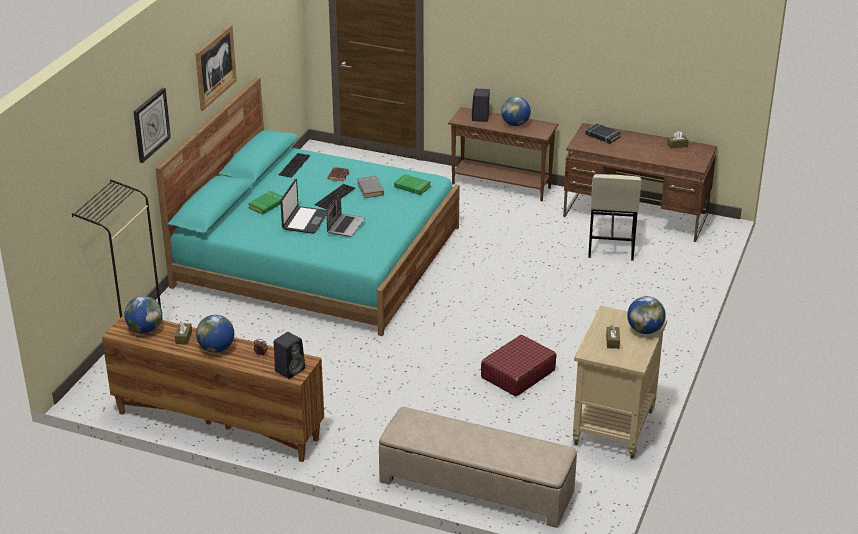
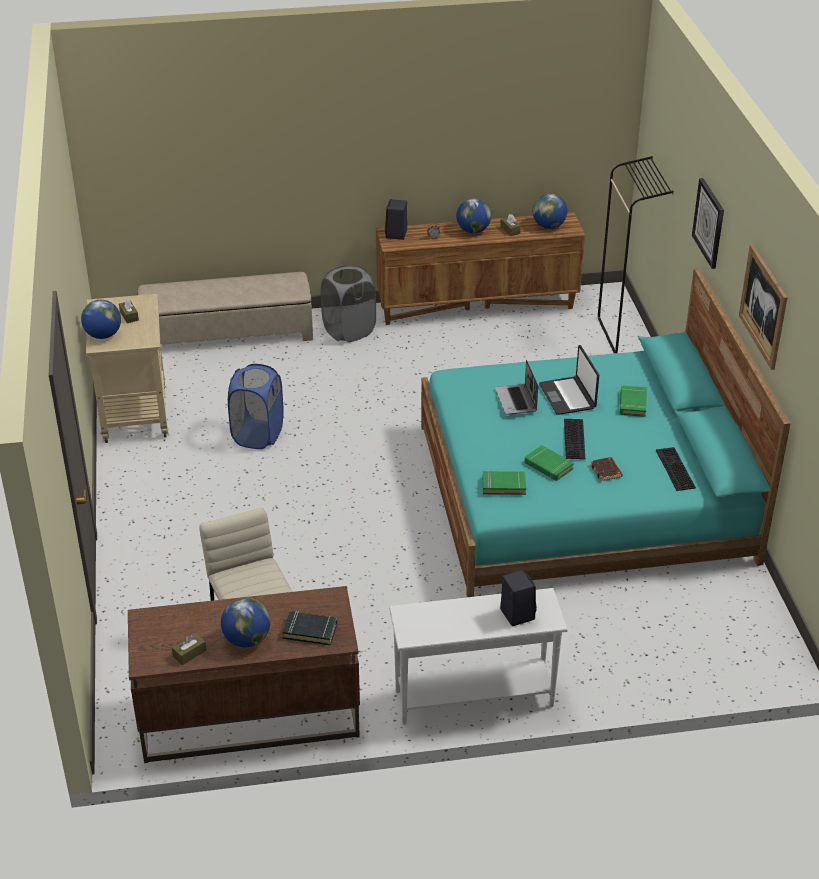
camera: 150 degrees right, 5 degrees up
(358, 445) = (349, 330): none -> grey laundry basket
(370, 189) = (548, 466): grey book -> green book
(502, 186) = (473, 700): brown console table -> white console table
(515, 124) = (457, 620): globe -> globe (247, 640)
(517, 374) = (258, 435): red suitcase -> blue laundry basket

